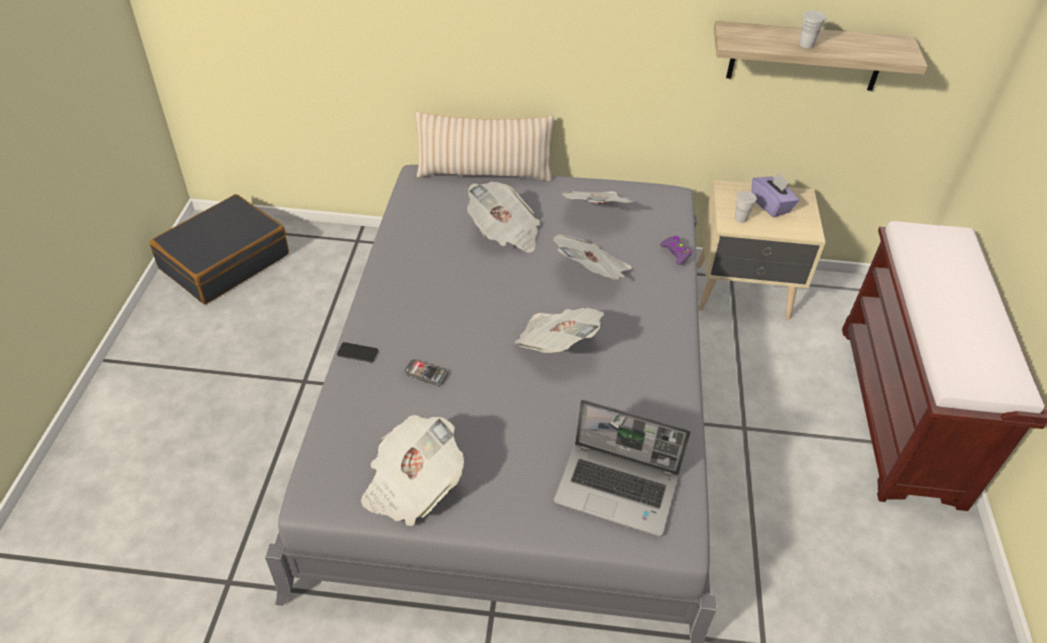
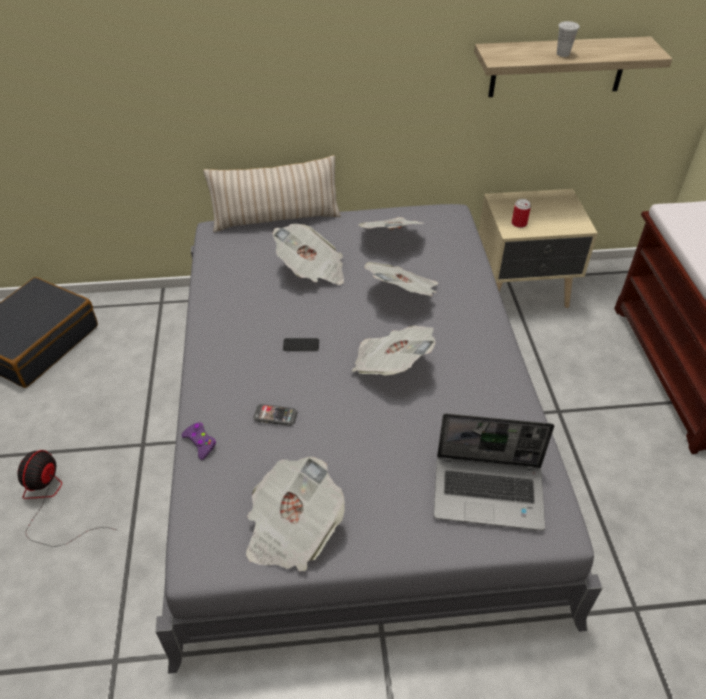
camera: 10 degrees left, 0 degrees up
(204, 421) = (51, 502): none -> fan
(357, 353) = (202, 408): phone -> phone (301, 345)
(676, 253) = (472, 263): purple game controller -> purple game controller (200, 443)
(740, 218) = (519, 223): white cup -> can
(771, 205) = (541, 208): purple tissue box -> none

